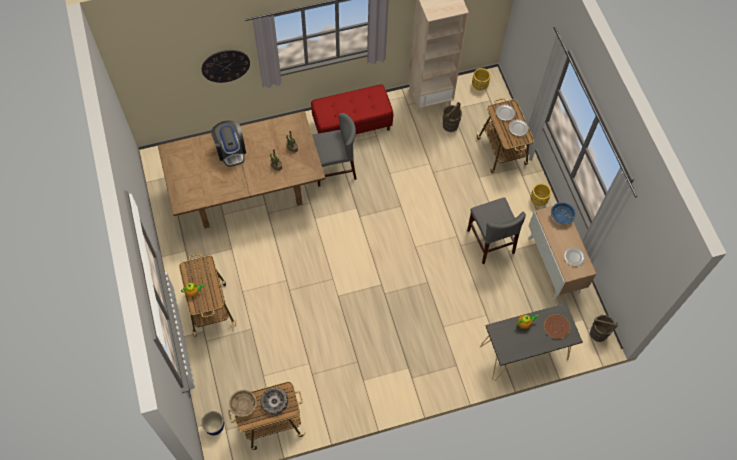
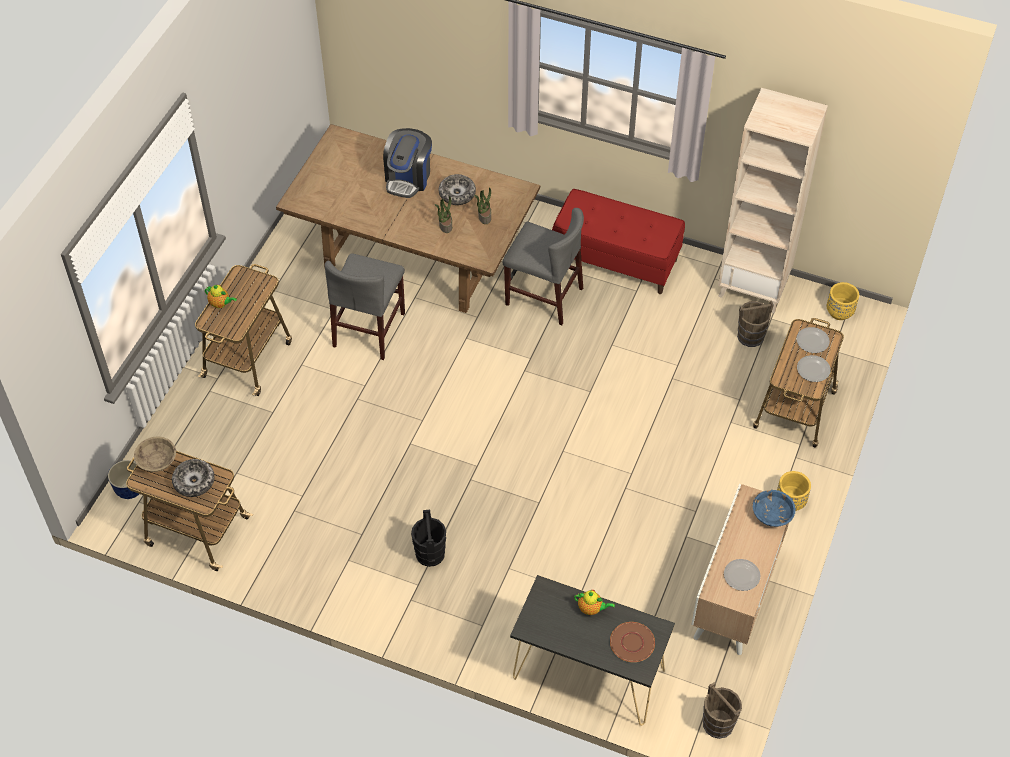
camera: 40 degrees right, 10 degrees down
(225, 65) = (468, 64): wall clock -> none
(265, 143) = (457, 194): none -> bowl
(399, 347) = (430, 554): none -> black bucket
(490, 241) = (672, 509): grey chair -> grey chair (369, 329)

